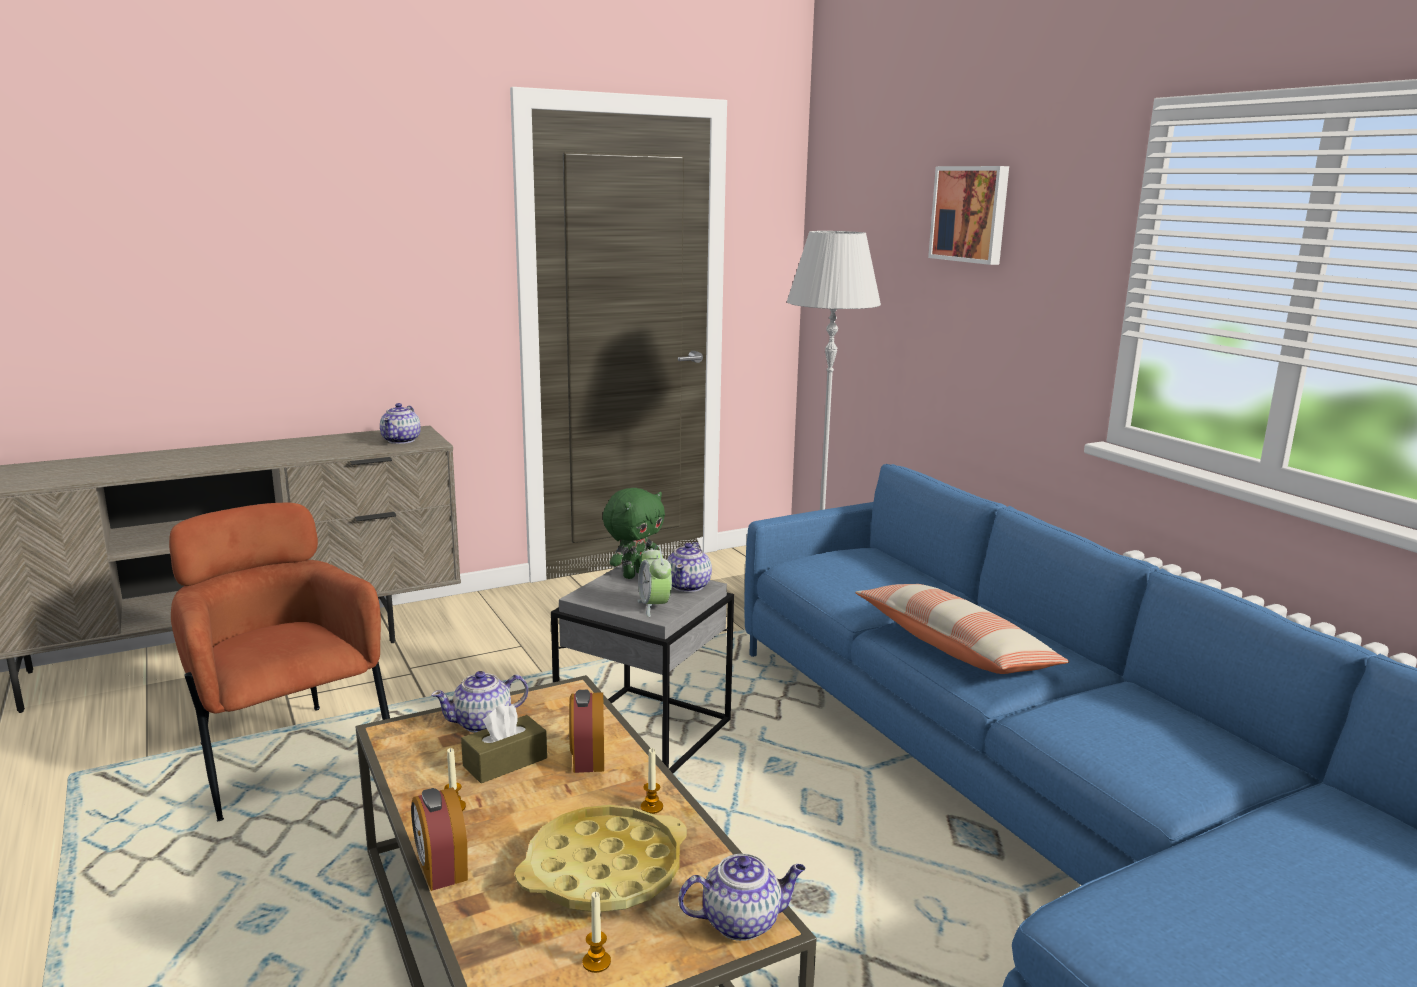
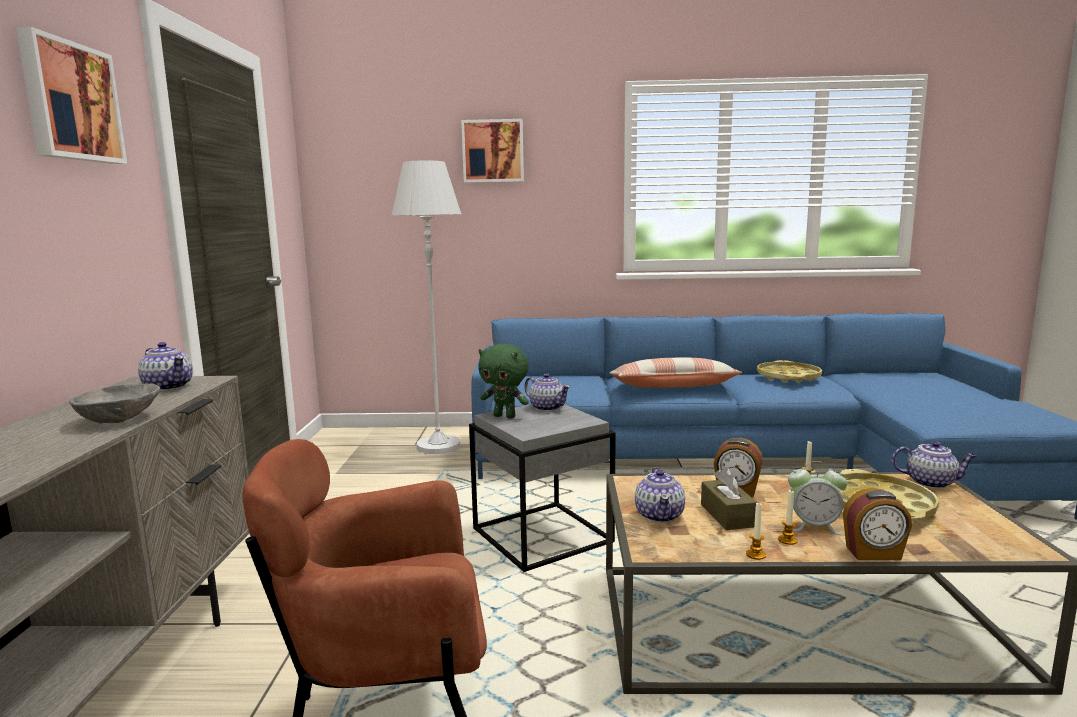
camera: 60 degrees left, 5 degrees down
(308, 454) = (121, 419): none -> grey bowl
(396, 201) = (70, 102): none -> picture
(596, 962) = (975, 521): candle -> candle (755, 555)
(634, 574) = (505, 416): green plush toy -> green plush toy turned 135 degrees clockwise
(654, 607) = (573, 419): alarm clock -> alarm clock (814, 526)
(742, 921) = (931, 482): teapot -> teapot turned 90 degrees clockwise
(1159, 731) = (788, 377): none -> yellow tray

